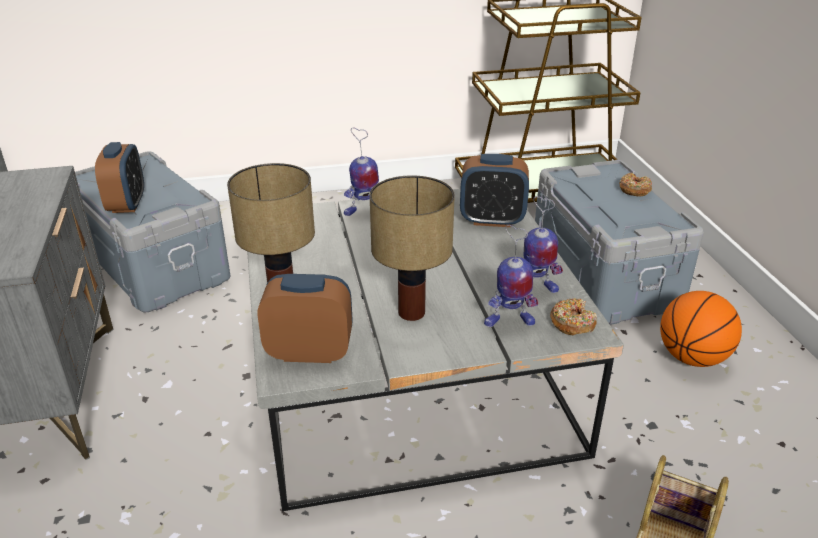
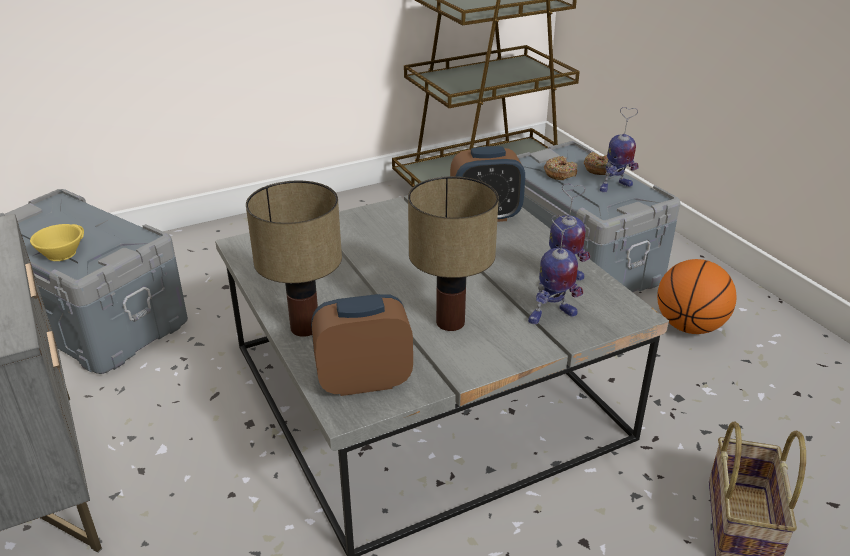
camera: 15 degrees left, 0 degrees up
(127, 204) = (61, 252): alarm clock -> yellow cup
(363, 212) = (348, 225): toy robot -> toy robot (614, 187)
(572, 323) = (612, 307): donut -> donut (560, 173)

